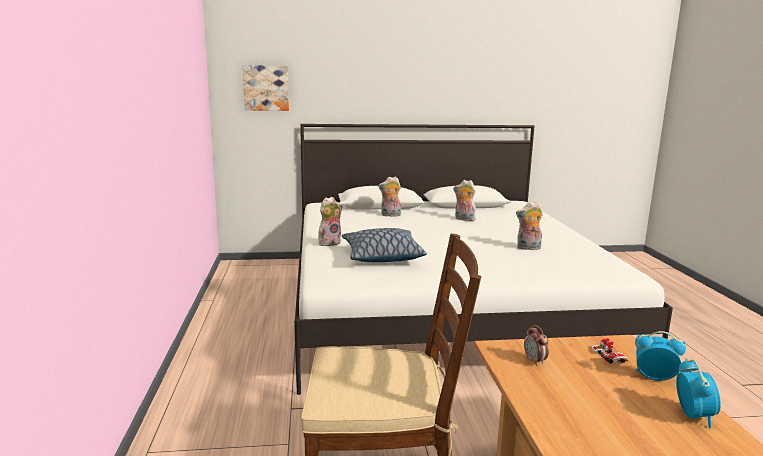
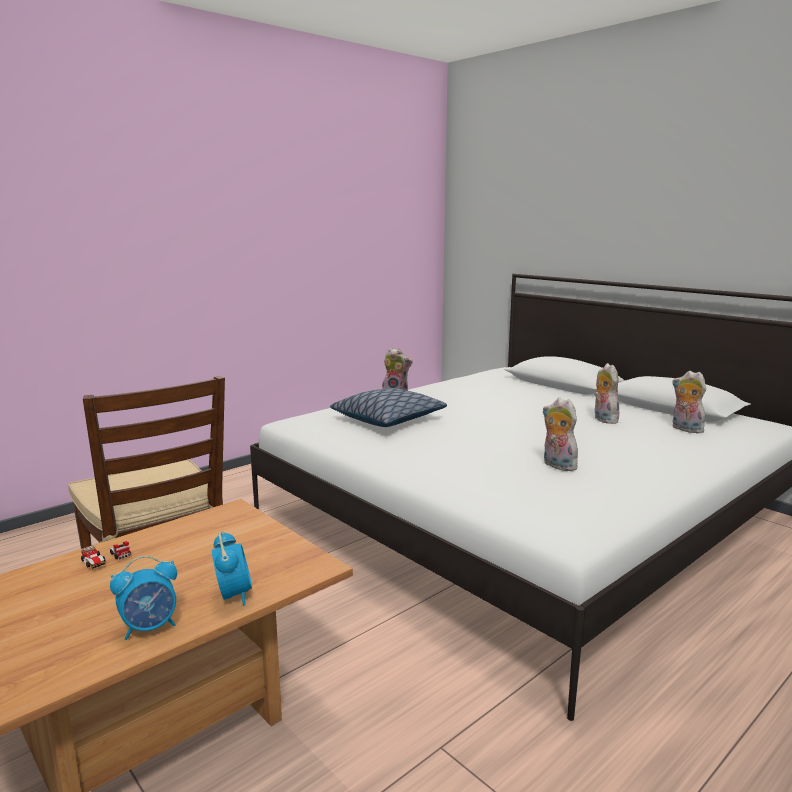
camera: 55 degrees right, 0 degrees up
(266, 88) = (488, 231): picture -> none
(390, 215) = (535, 394): plush toy -> plush toy (685, 429)
(534, 361) = (217, 530): alarm clock -> none
(608, 357) = (266, 563): toy car -> toy car (107, 560)

